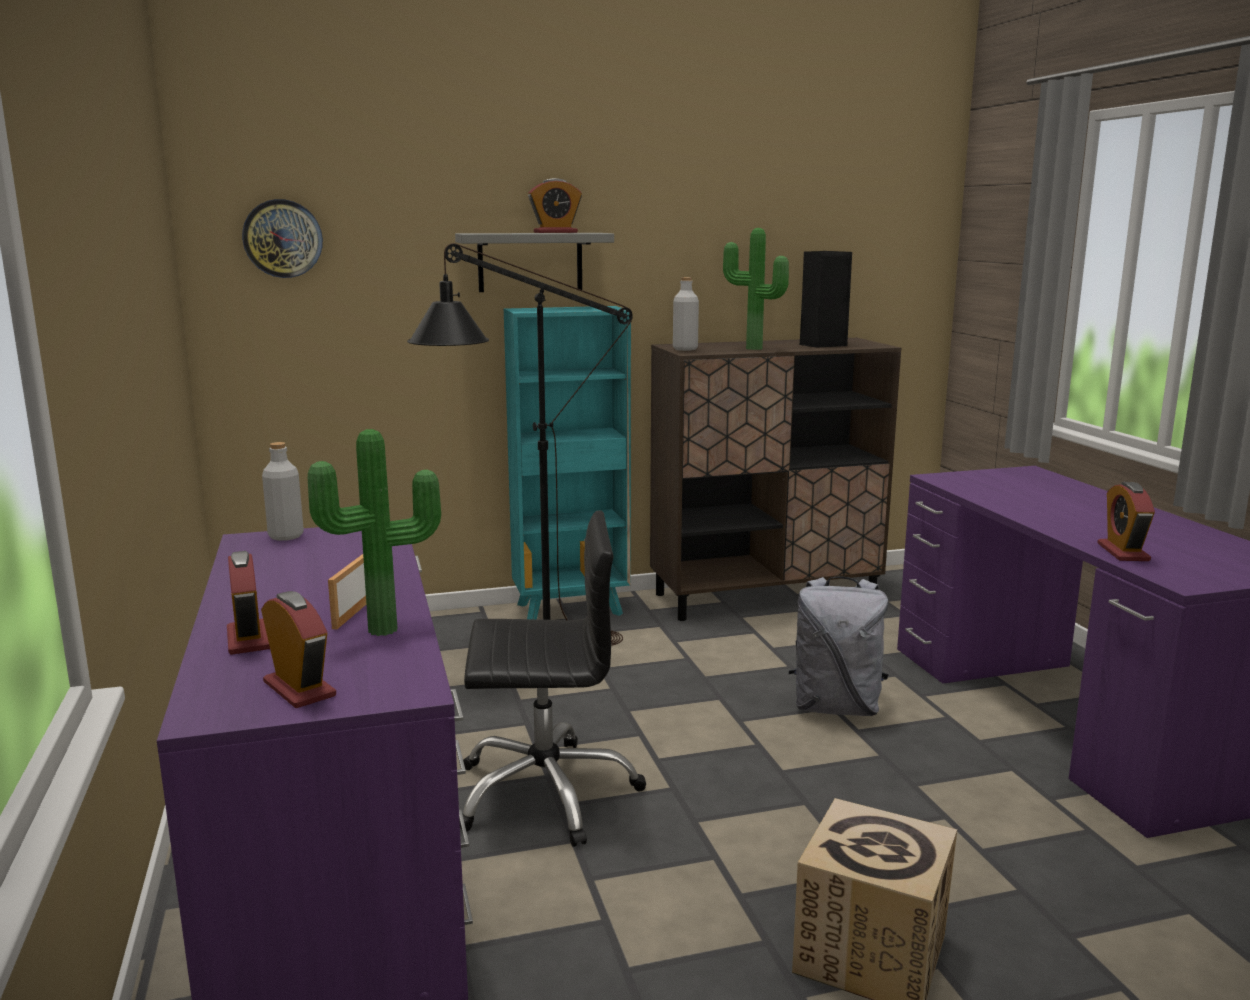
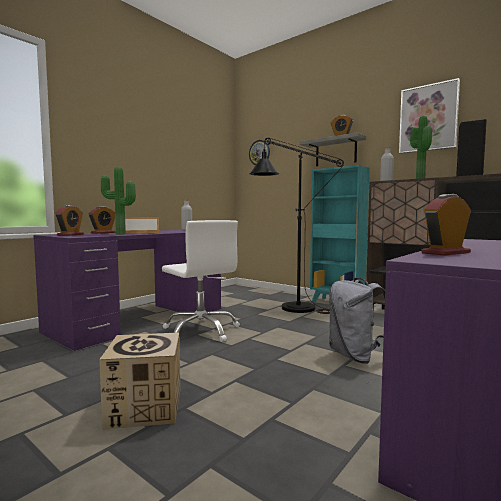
camera: 55 degrees right, 10 degrees down
(545, 792) = (201, 331): black office chair -> white office chair
(722, 214) = (428, 118): none -> picture

